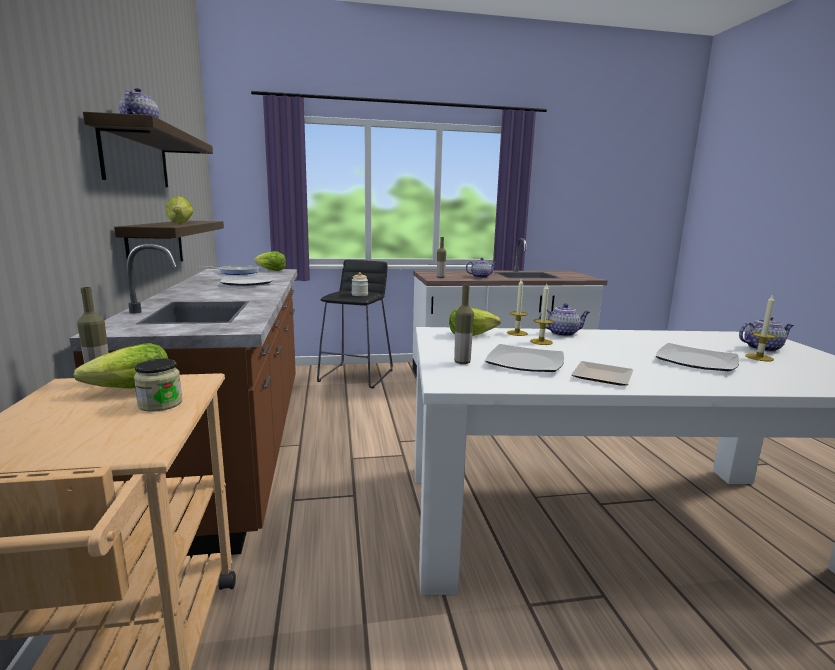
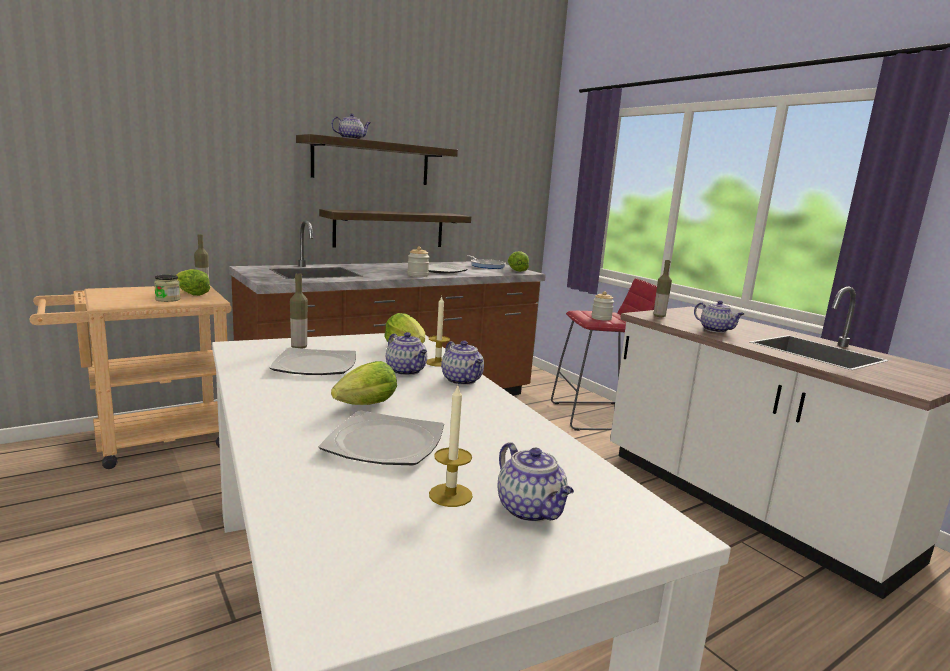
camera: 65 degrees right, 0 degrees up
(180, 223) = (386, 212): lettuce -> lettuce (363, 406)
(266, 289) = (417, 275): none -> jar
(356, 375) = (597, 416): black stool -> red stool
(541, 342) = (407, 371): candle -> teapot
(604, 377) = (276, 392): plate -> none

